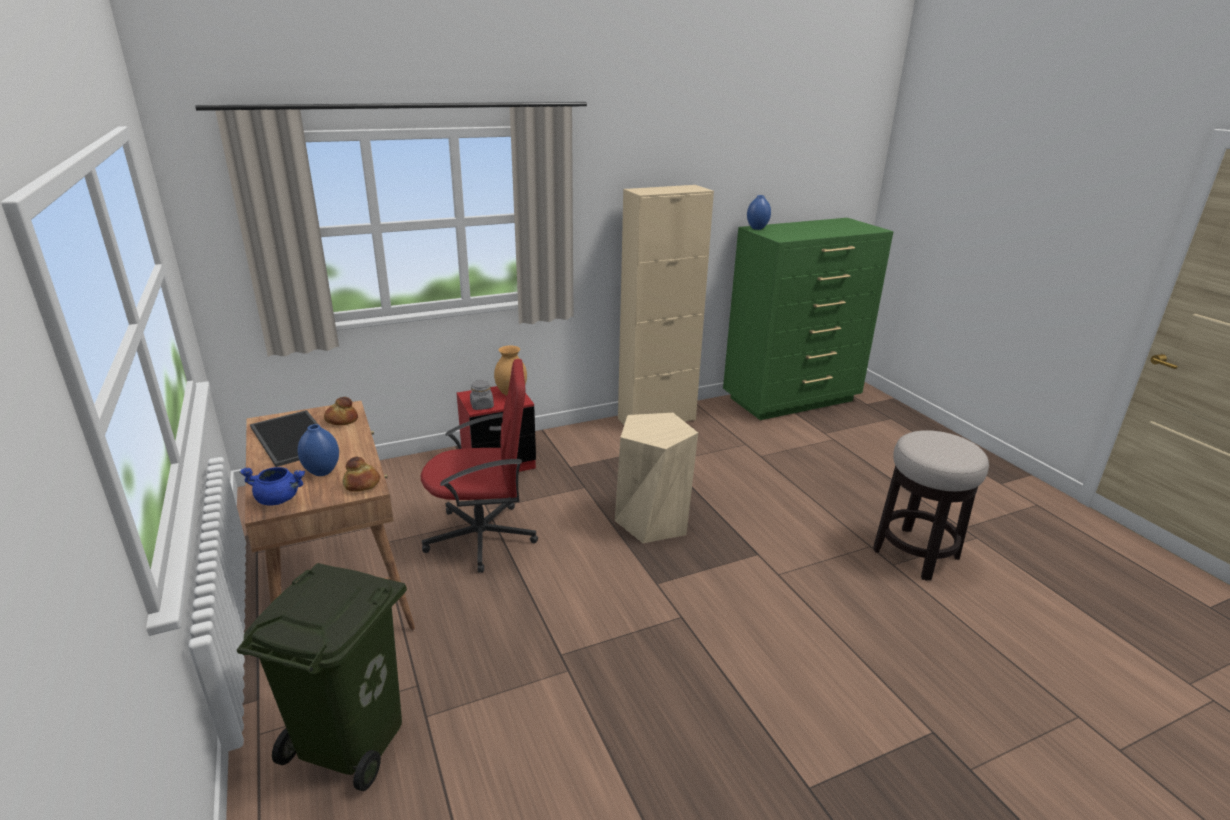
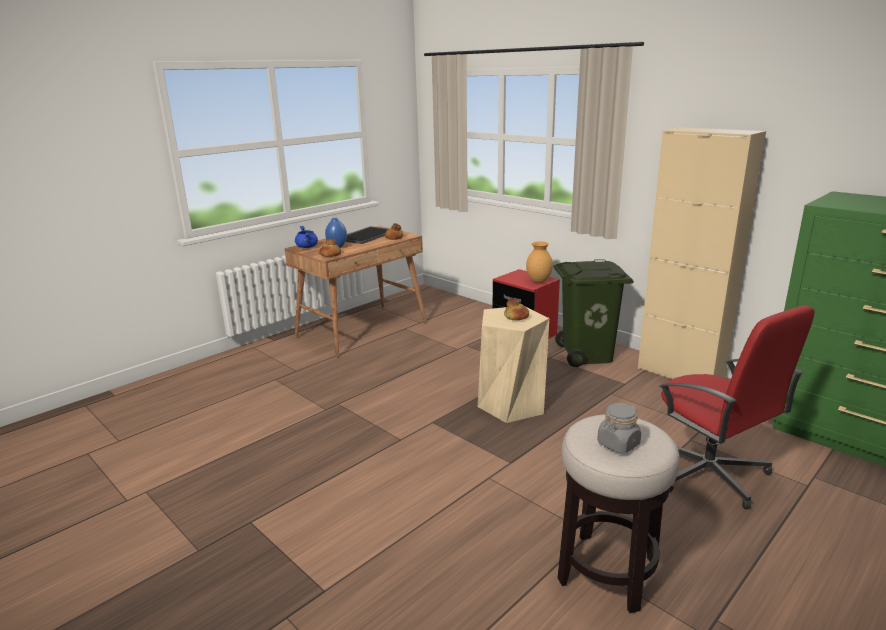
camera: 70 degrees right, 5 degrees down
(353, 740) = (255, 367): green trash can -> green trash can (587, 355)
(482, 406) = (509, 278): grey jar -> grey jar (618, 444)
(483, 537) = (434, 352): red office chair -> red office chair (709, 473)
(659, 426) = (516, 317): none -> bread
(757, 228) = (845, 195): blue vase -> none

